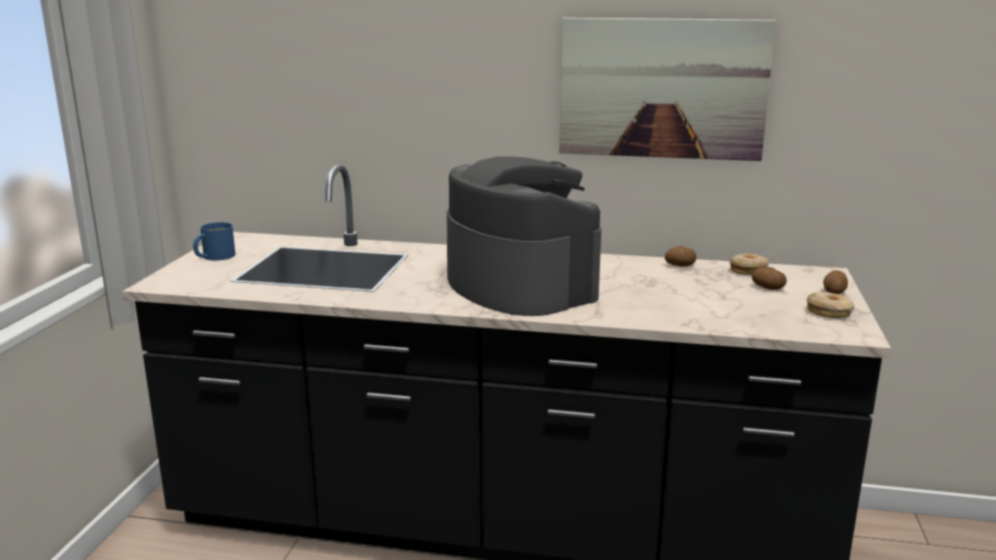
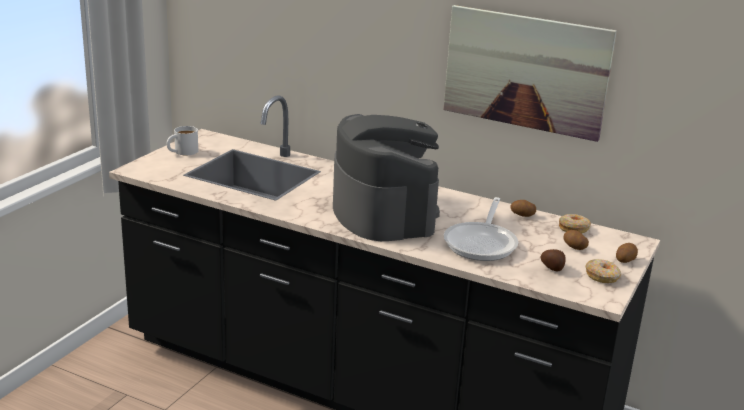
camera: 15 degrees right, 5 degrees up
(214, 257) = (182, 152): blue mug -> white mug
(663, 299) = (482, 243): none -> frying pan
(767, 312) = (552, 268): none -> potato

